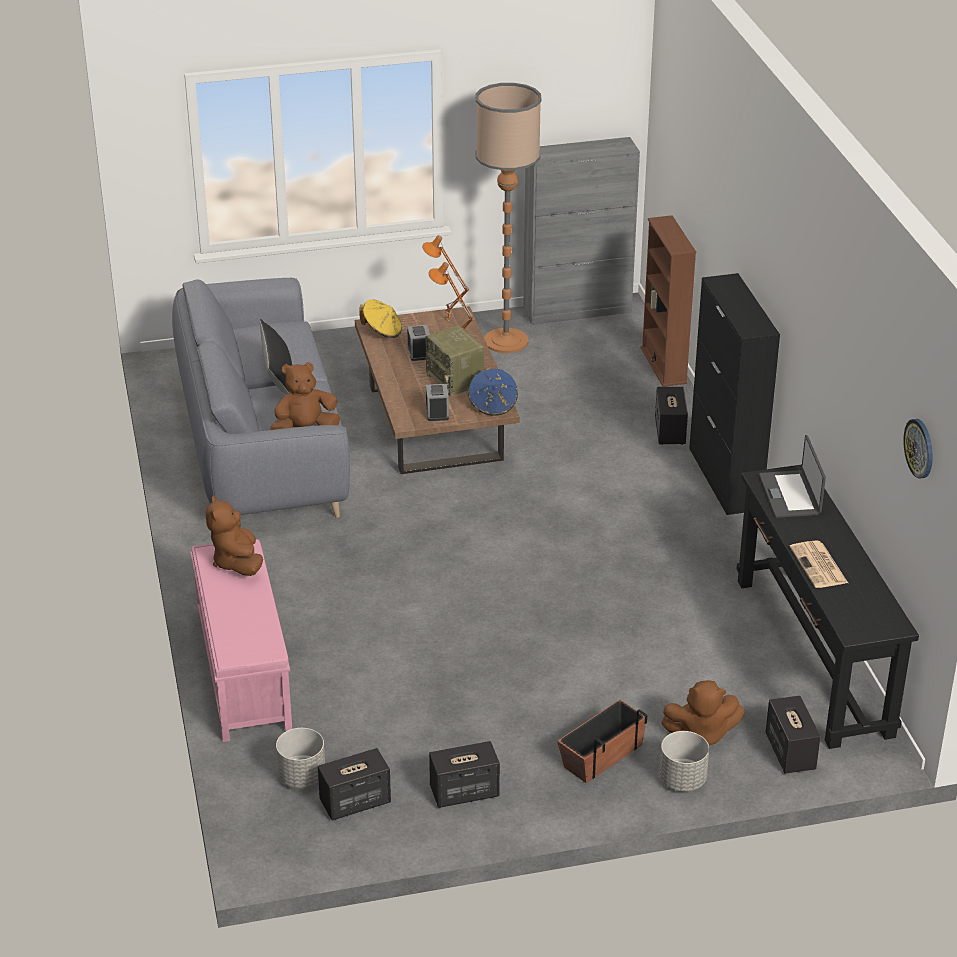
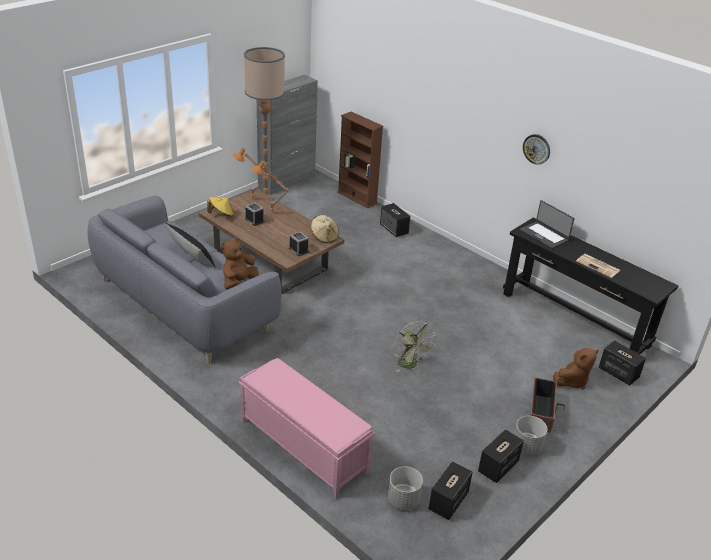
camera: 35 degrees left, 0 degrees up
(237, 562) = (279, 377): brown plush toy -> none
(455, 380) = (290, 229): radio -> none
(484, 627) = (410, 365): none -> green fan
(493, 405) = (324, 237): blue hat -> beige hat
(682, 780) = (590, 410): grey planter -> grey planter (526, 447)
(725, 479) = (443, 245): black cabinet -> none
(920, 448) = (674, 180): wall clock -> wall clock (536, 149)

